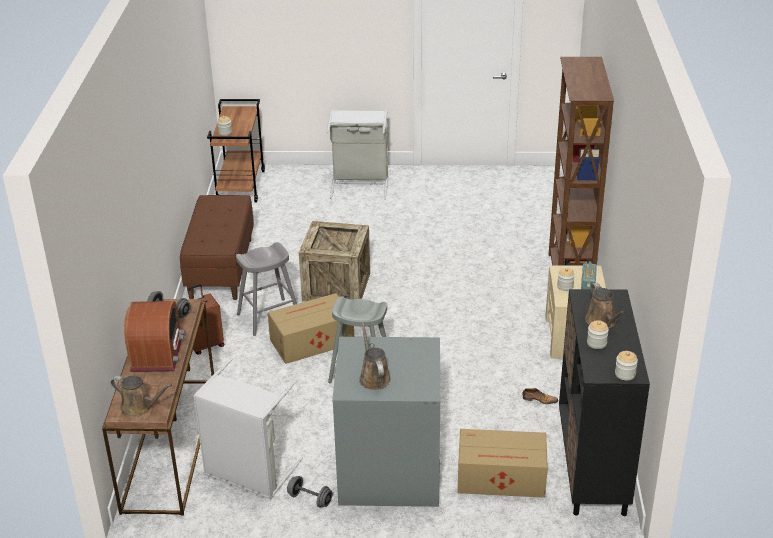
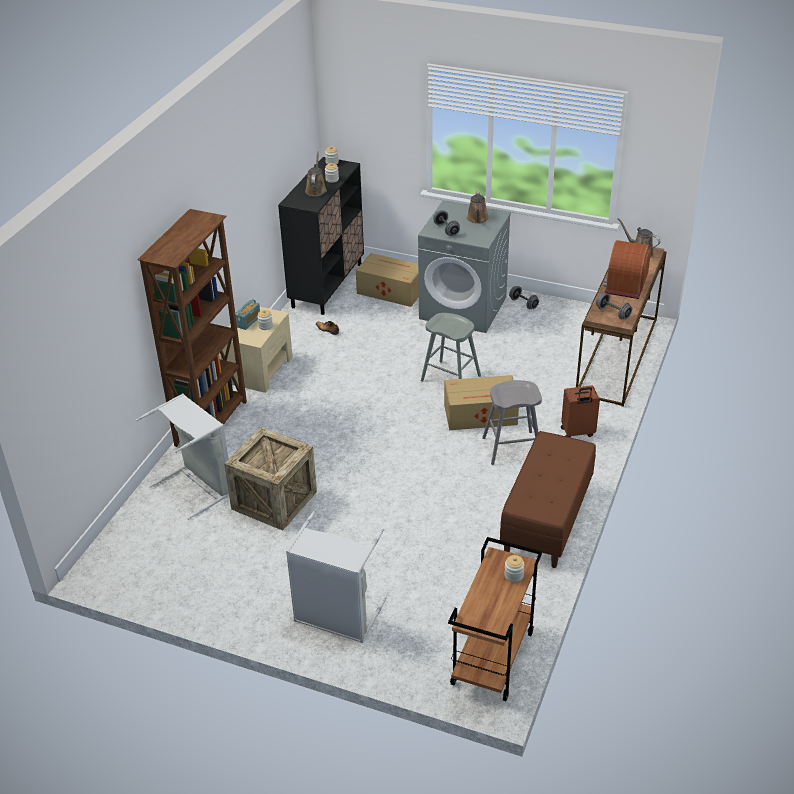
camera: 160 degrees left, 5 degrees up
(248, 474) = (562, 326): grey laundry basket -> grey laundry basket (199, 486)
(336, 287) = (434, 466): crate -> crate (274, 500)
(407, 351) = (446, 230): none -> grey dumbbell

